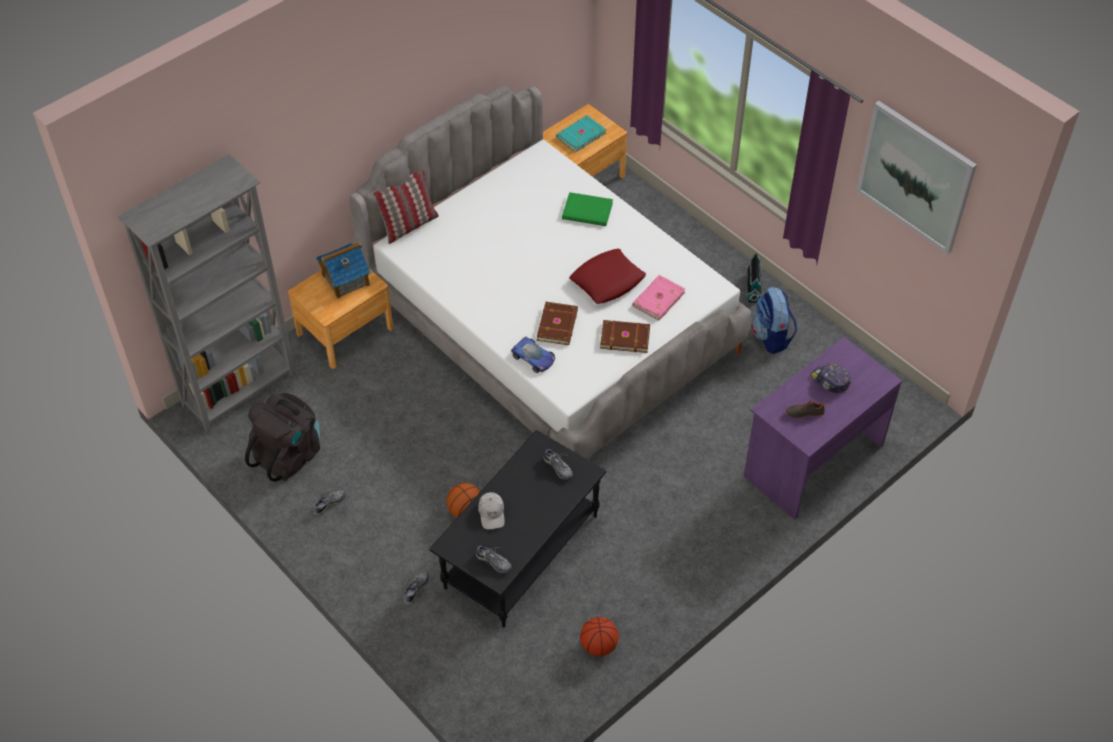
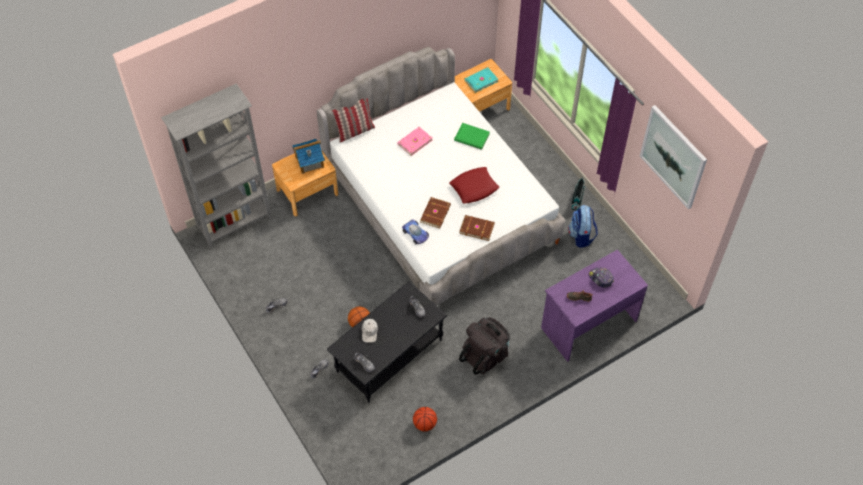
camera: 10 degrees right, 5 degrees up
(289, 454) = (257, 269): black backpack -> black backpack (485, 355)
(657, 299) = (503, 205): pink book -> pink book (414, 142)

